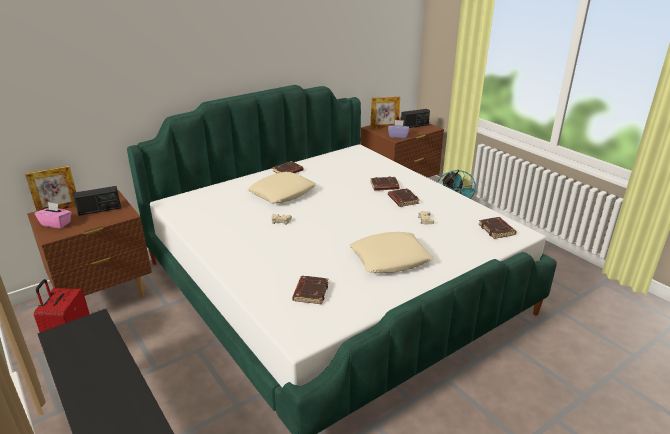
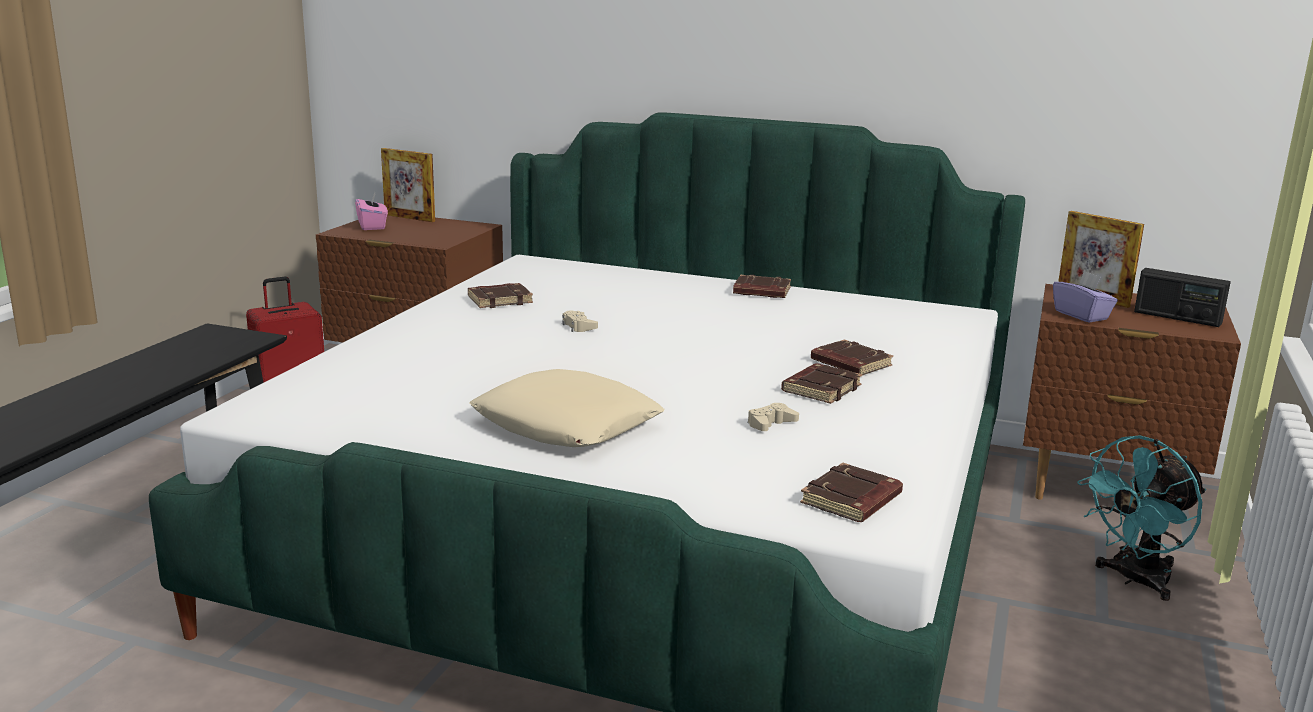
camera: 55 degrees right, 10 degrees down
(100, 210) = (433, 231): radio -> none
(282, 193) = (676, 306): beige pillow -> none
(310, 292) = (380, 392): brown book -> brown book (500, 300)

